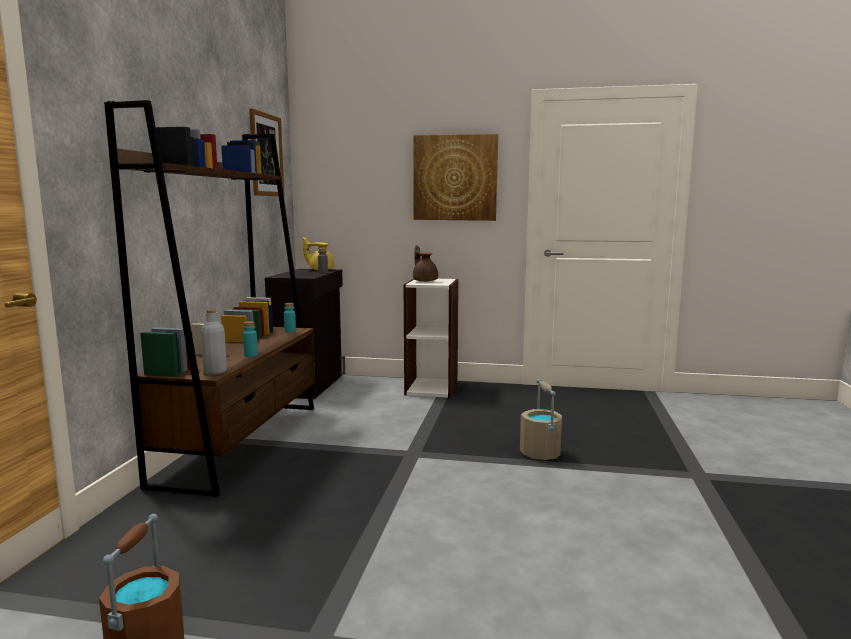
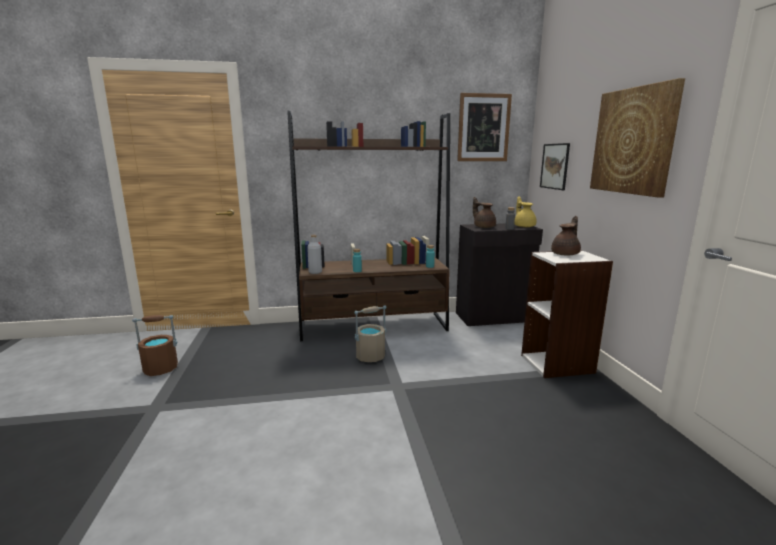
camera: 70 degrees right, 5 degrees up
(297, 275) = (483, 227): none -> brown teapot
(346, 201) = (554, 166): none -> picture
(541, 453) = (448, 456): beige bucket -> beige bucket (370, 356)

